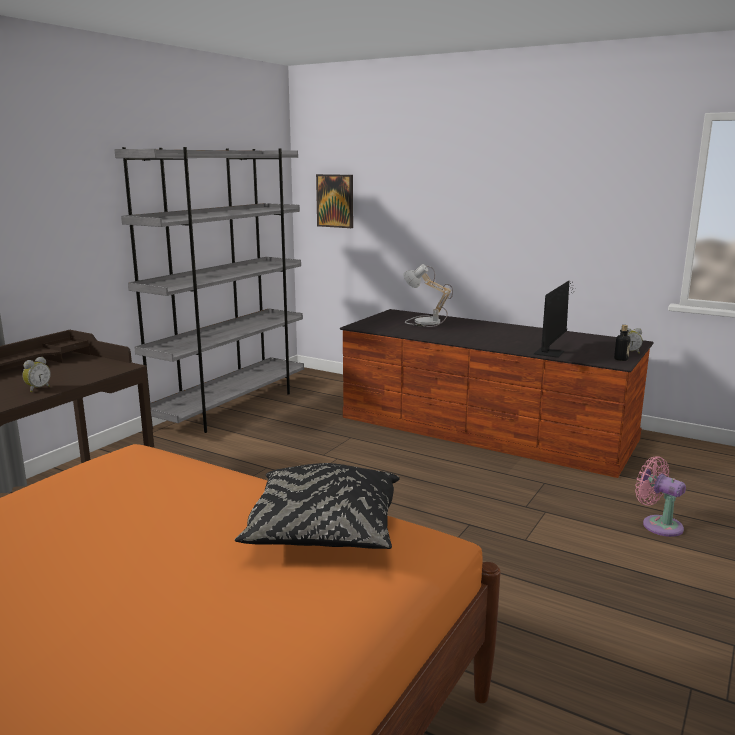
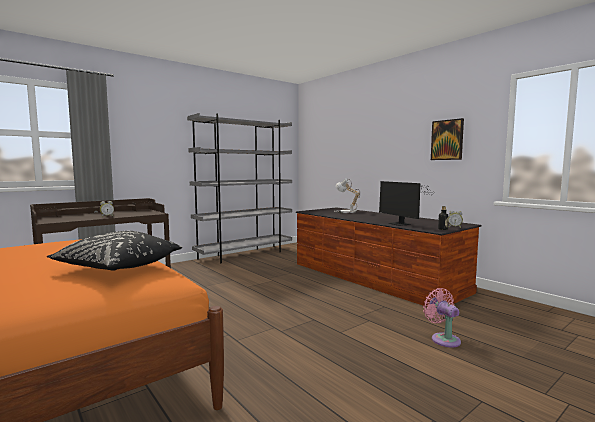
camera: 20 degrees right, 10 degrees down
(335, 201) = (316, 150): picture -> picture (447, 140)
(551, 352) = (400, 224): monitor -> monitor turned 105 degrees clockwise

